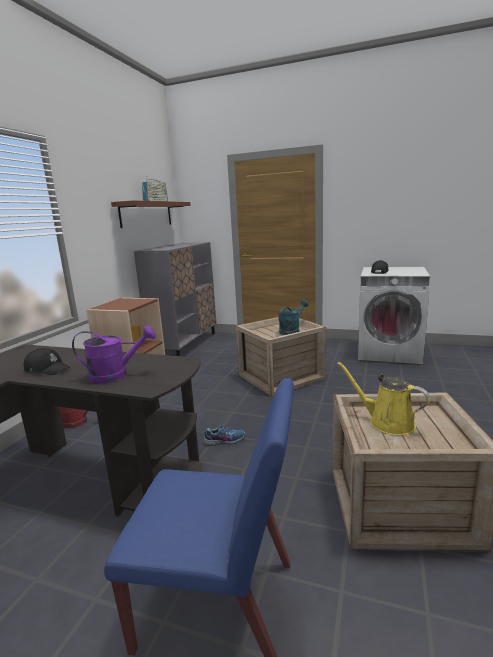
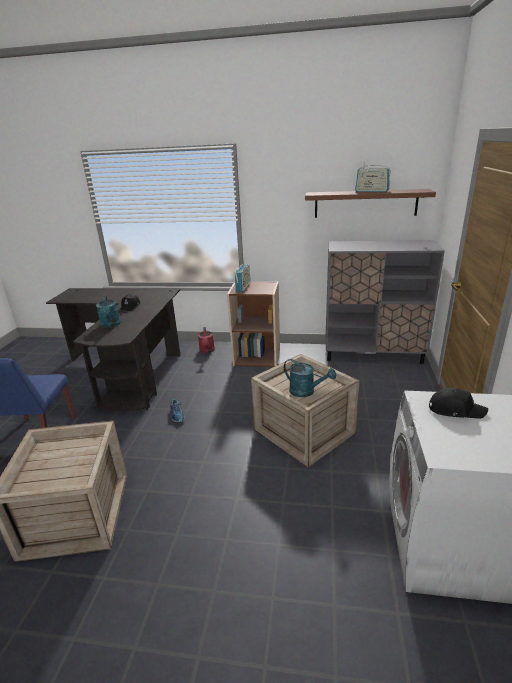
camera: 80 degrees right, 10 degrees up
(116, 375) = (110, 325): purple watering can -> turquoise watering can
(117, 306) = (243, 287): none -> radio
(387, 422) = (70, 452): yellow watering can -> none

